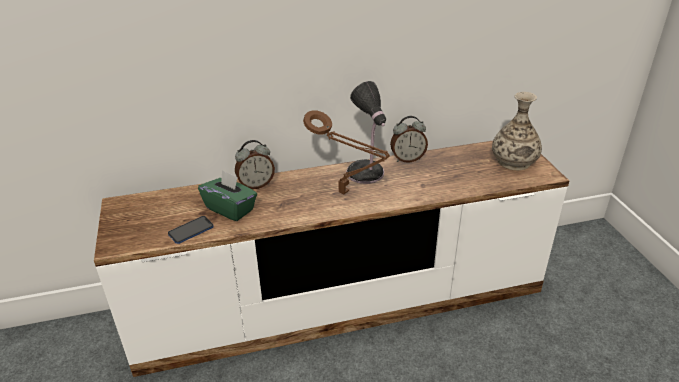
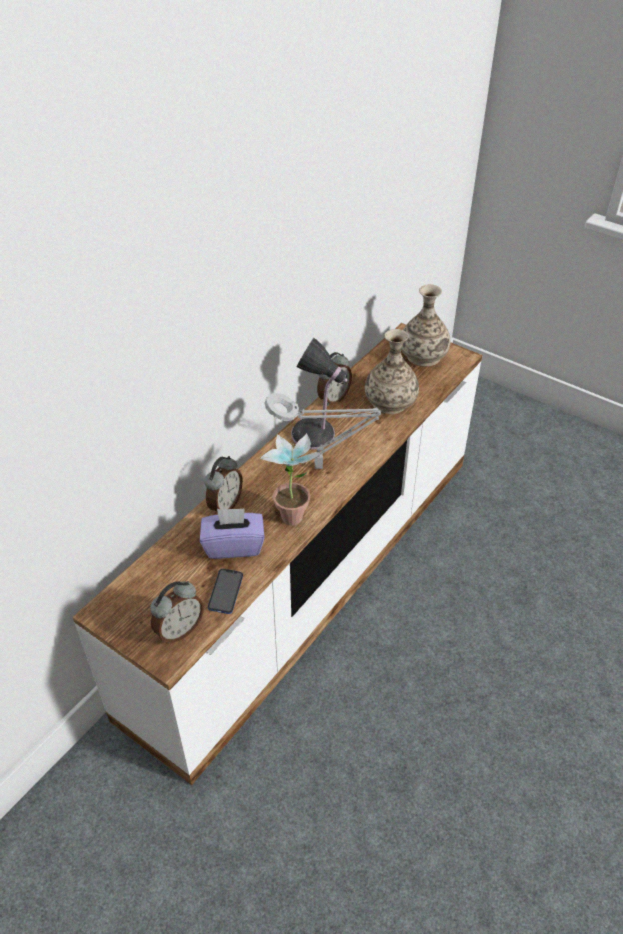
camera: 40 degrees left, 10 degrees up
(139, 235) = (179, 630): none -> alarm clock
(230, 209) = (233, 545): green tissue box -> purple tissue box
(291, 209) = (293, 512): none -> potted plant
(346, 193) = (322, 466): brown table lamp -> grey table lamp
(448, 178) = (390, 402): none -> vase

